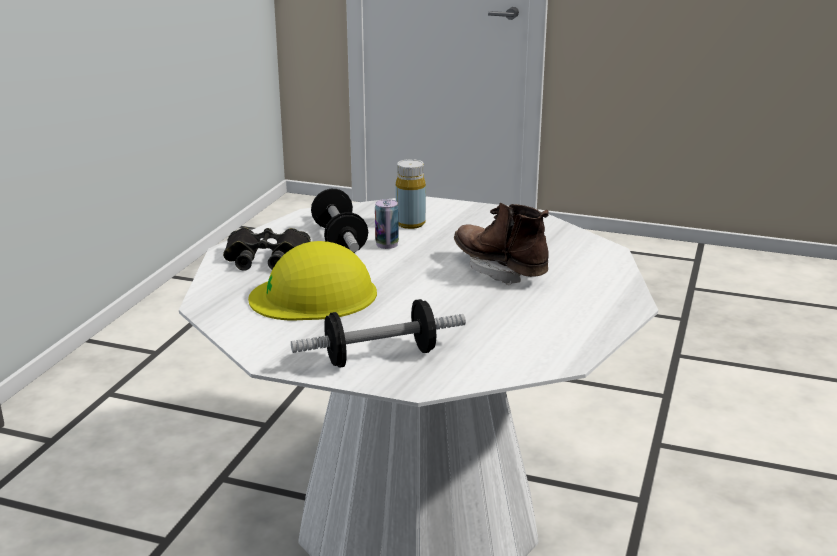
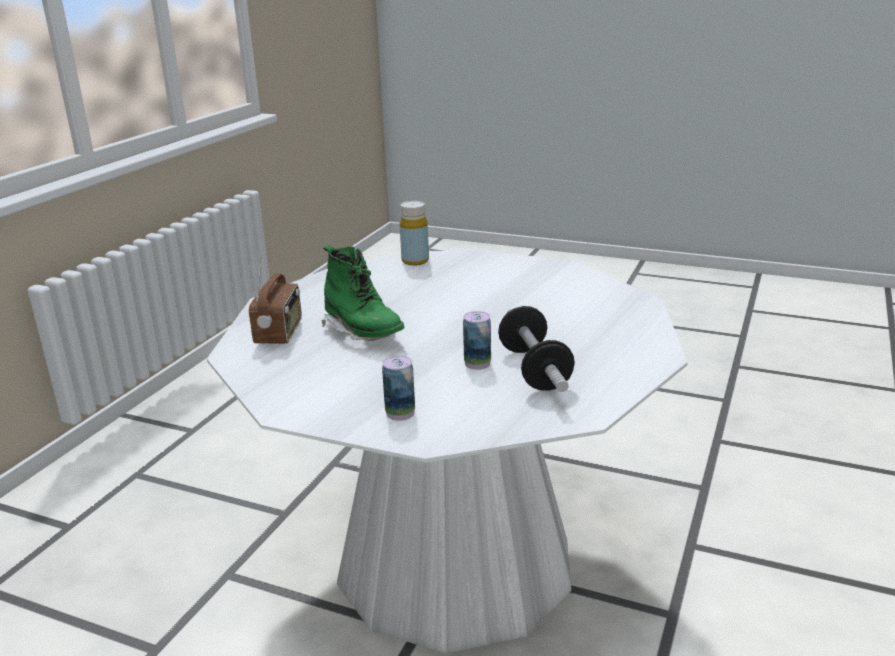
camera: 175 degrees left, 0 degrees up
(266, 258) = (611, 347): black binoculars -> none
(314, 296) = (545, 308): yellow hard hat -> none
(380, 356) = (484, 268): dumbbell -> none
(410, 224) = (445, 395): yellow bottle -> yellow bottle (415, 261)
(441, 214) = (400, 413): none -> can
(500, 270) = (363, 332): brown boot -> green boot
(582, 268) = (280, 333): none -> radio

